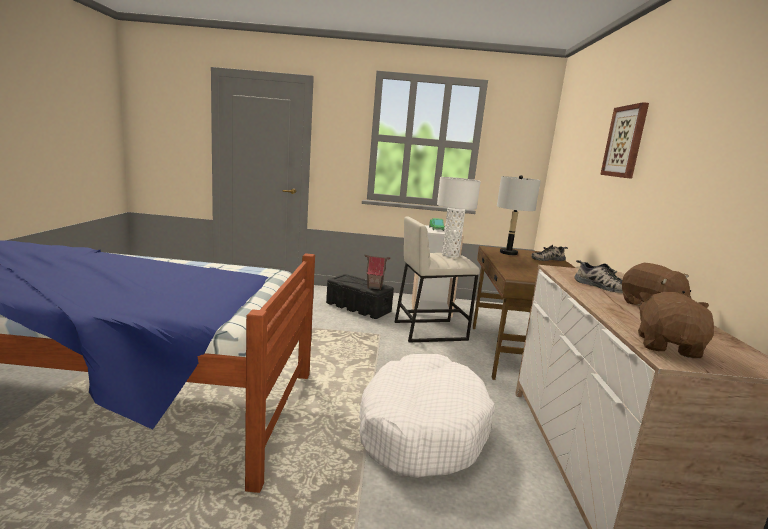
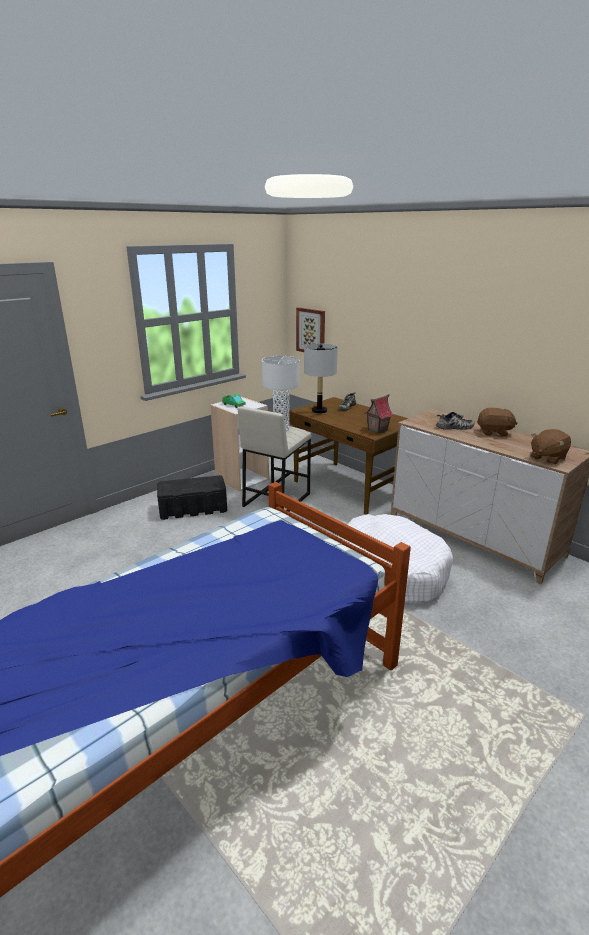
camera: 45 degrees left, 10 degrees up
(374, 287) = (210, 482): toy house -> toy house (377, 430)
(625, 142) = (406, 312): picture -> picture (311, 331)
(668, 346) = (547, 458): brown plush toy -> brown plush toy turned 105 degrees counterclockwise

